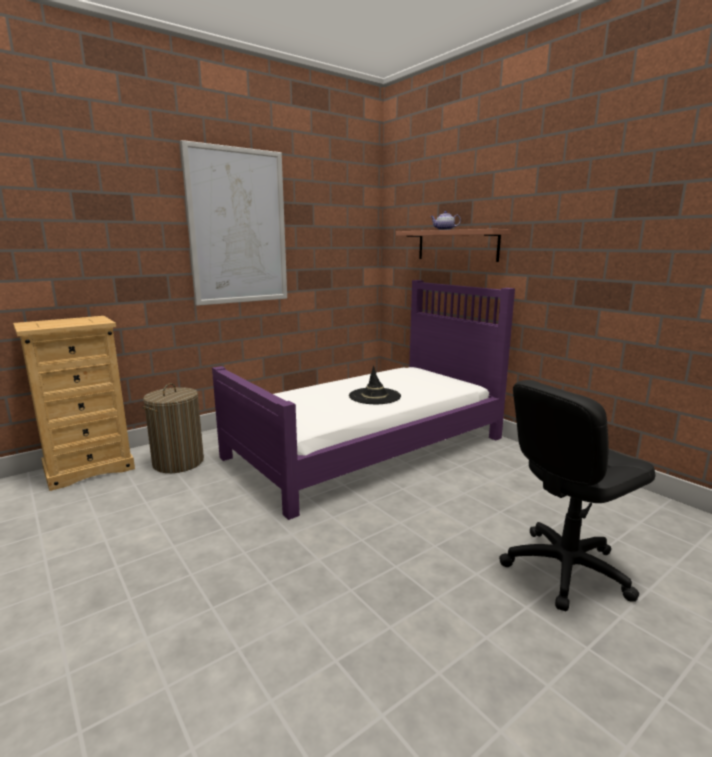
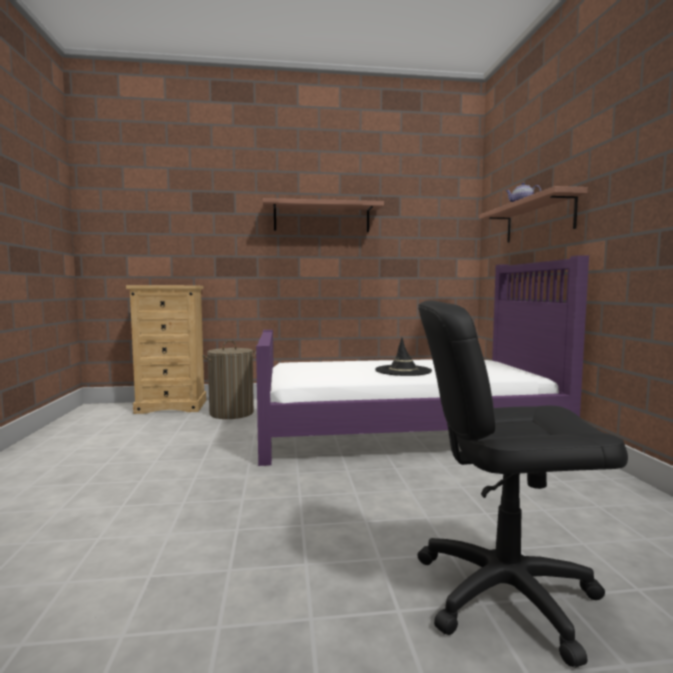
camera: 30 degrees right, 10 degrees down
(238, 227) = (322, 217): picture -> shelf

